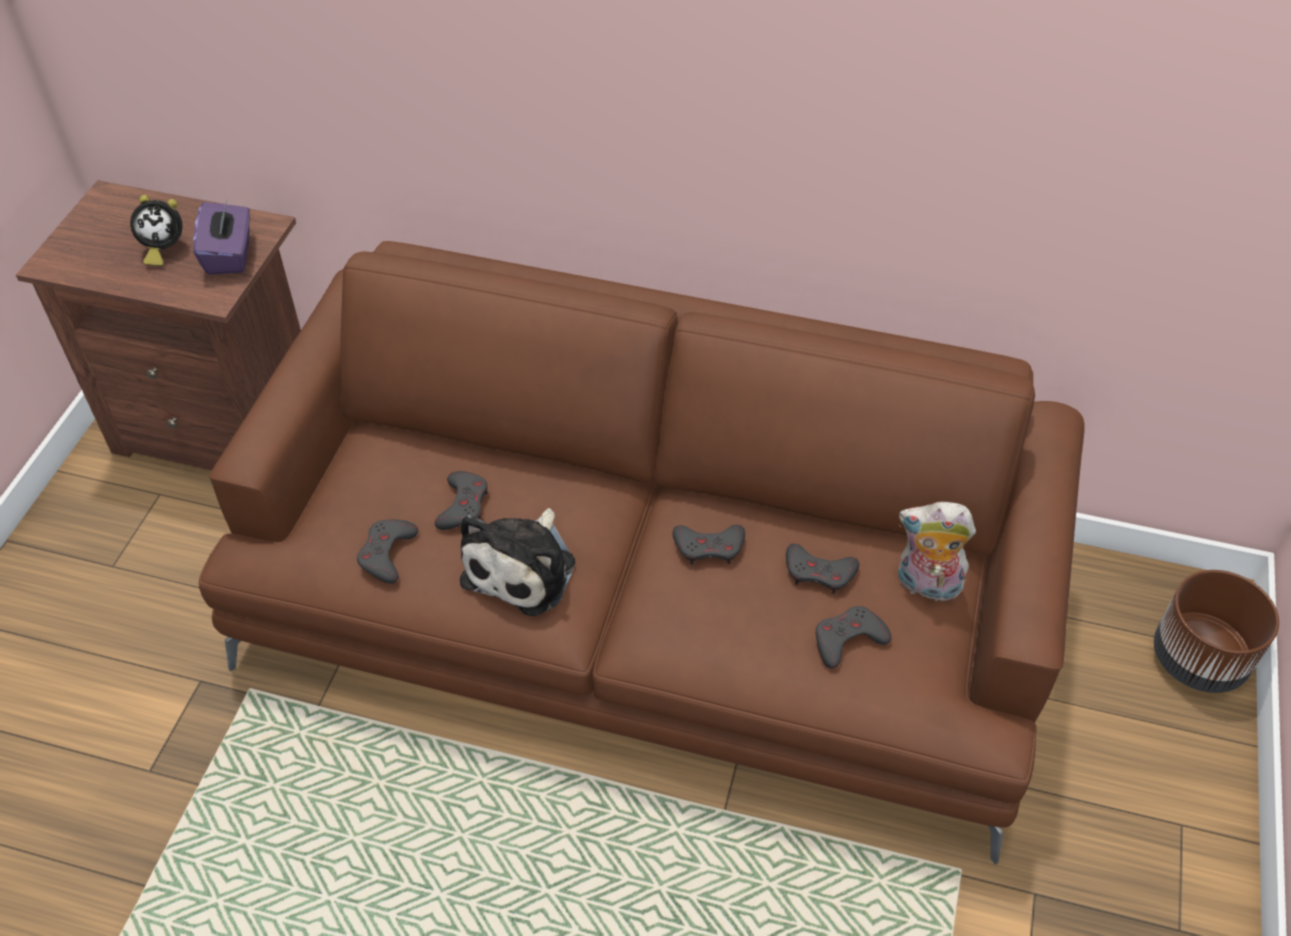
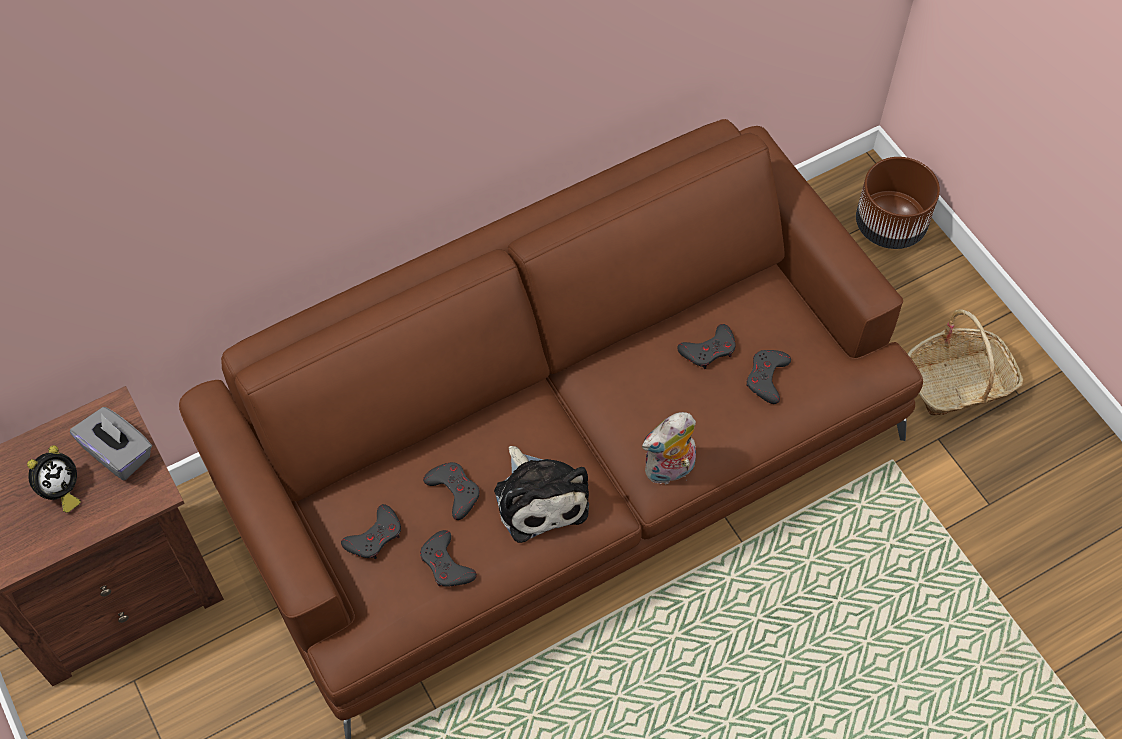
camera: 45 degrees left, 10 degrees up
(230, 255) = (119, 453): purple tissue box -> grey tissue box
(709, 547) = (631, 388): grey game controller -> grey game controller (375, 536)
(926, 585) = (771, 308): plush toy -> plush toy (669, 470)
(1118, 860) = (958, 382): none -> basket

